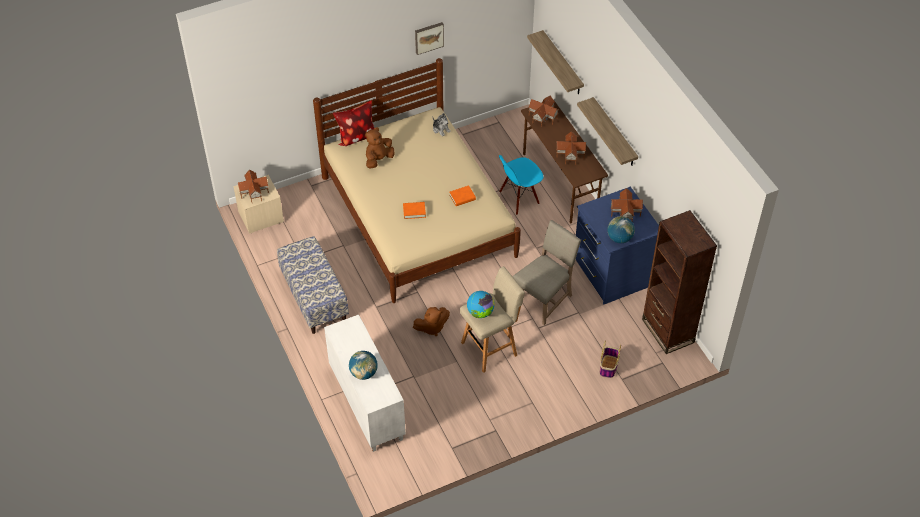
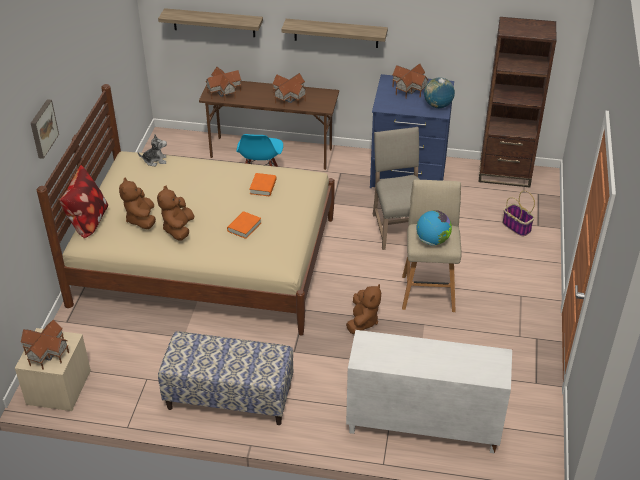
camera: 55 degrees left, 10 degrees down
(363, 373) = (447, 364): globe -> none
(385, 182) = (178, 229): none -> brown plush toy
(428, 37) = (89, 58): picture -> picture (42, 128)

